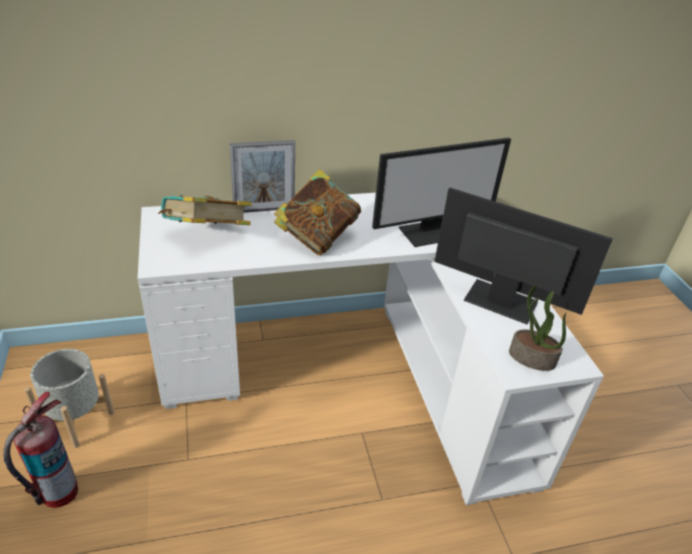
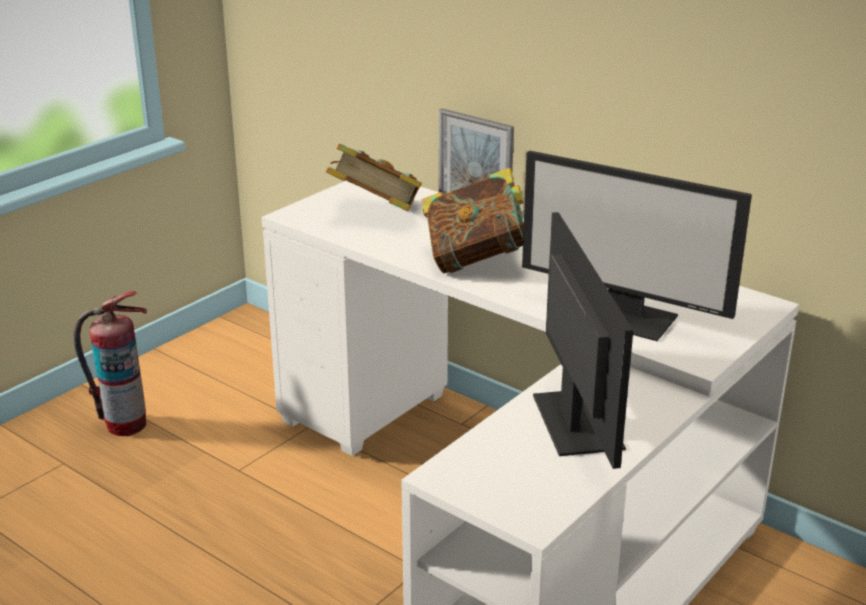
camera: 55 degrees right, 10 degrees down
(77, 419) = (212, 384): grey planter -> none
(531, 358) = (490, 479): potted plant -> none

